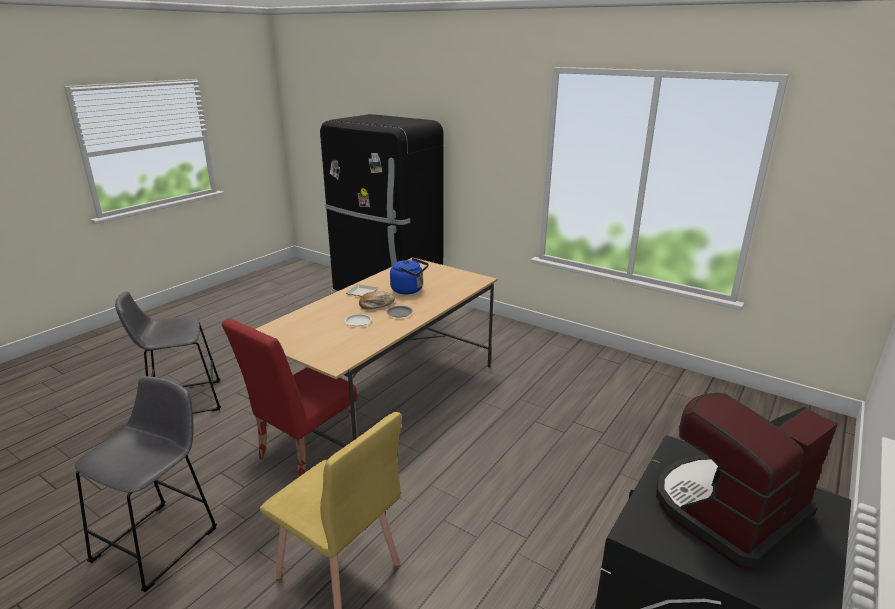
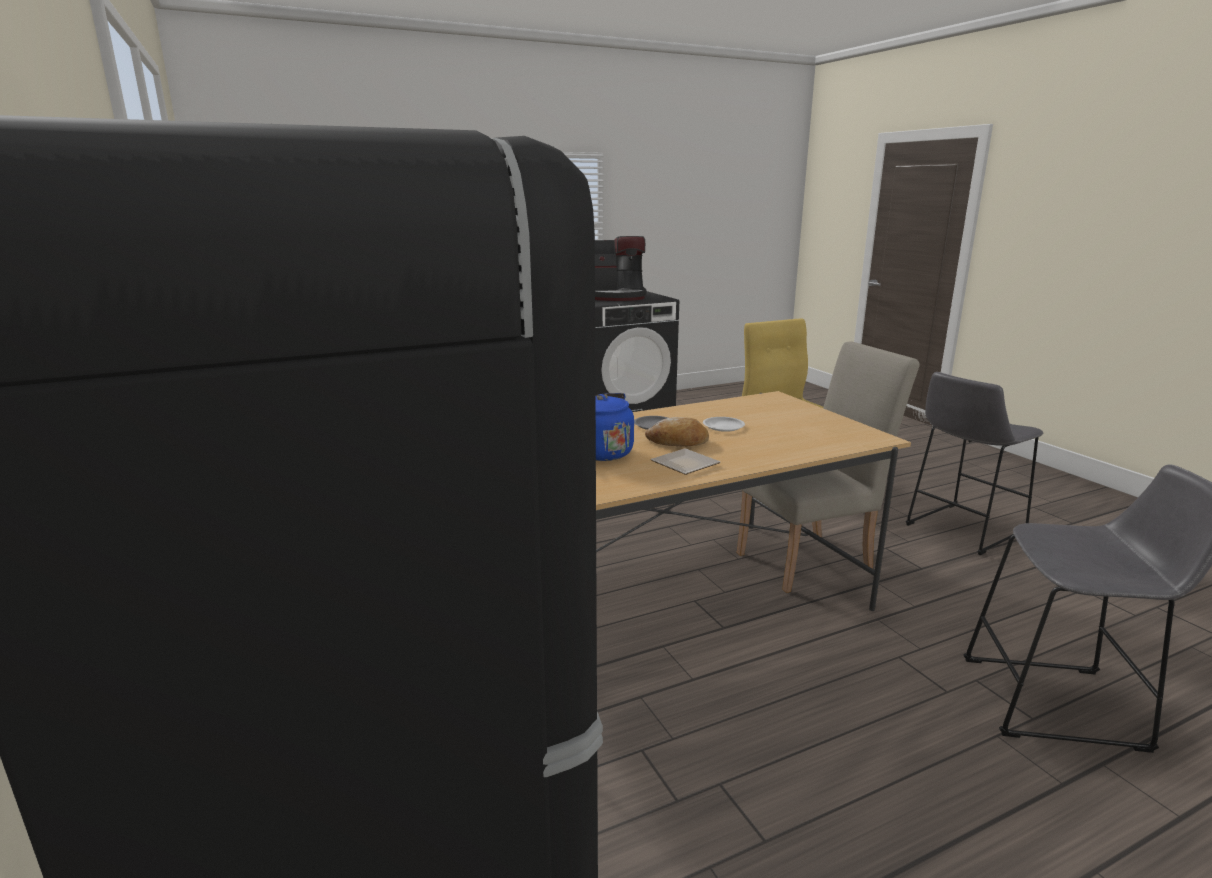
camera: 150 degrees left, 5 degrees down
(303, 454) = (812, 560): red chair -> beige chair

